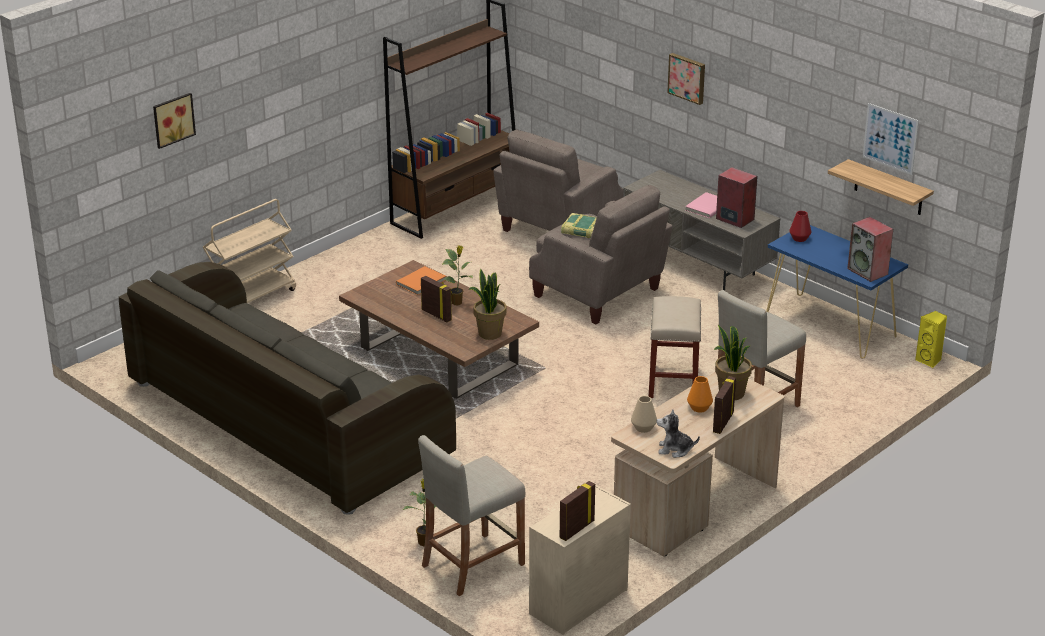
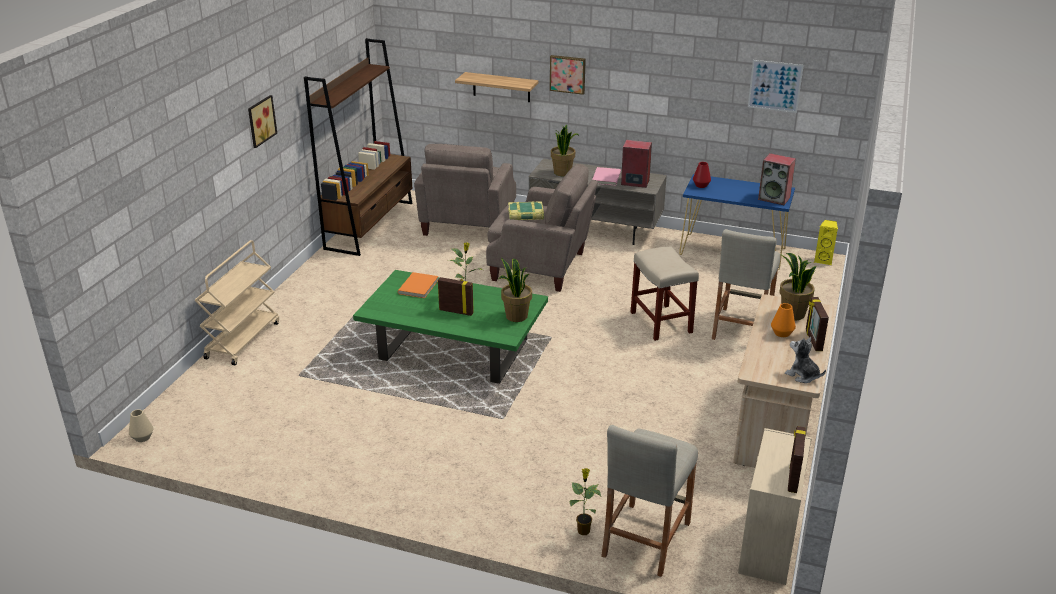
camera: 25 degrees left, 0 degrees up
(172, 119) = (153, 174): picture -> picture (260, 121)
(286, 421) = (359, 447): grey sofa -> none
(437, 356) = (452, 350): brown coffee table -> green coffee table
(643, 428) = (757, 363): beige vase -> beige vase (142, 437)
(665, 191) = (563, 173): none -> potted plant
(675, 450) = (802, 375): plush toy -> plush toy turned 60 degrees clockwise
(888, 188) = (773, 128): shelf -> shelf (501, 87)

